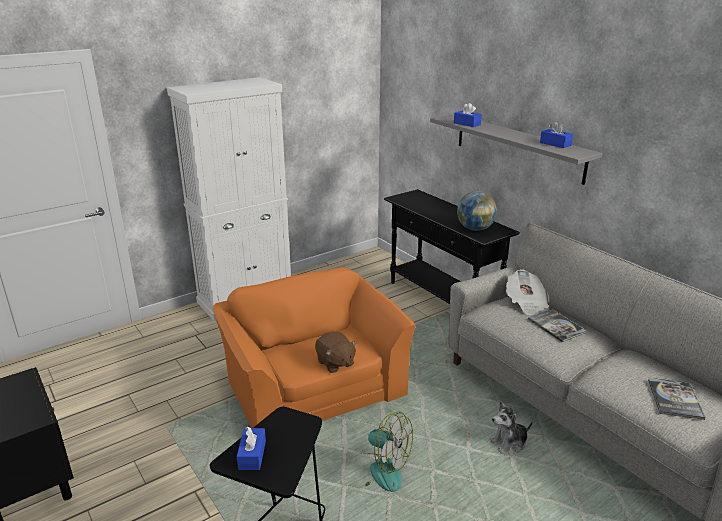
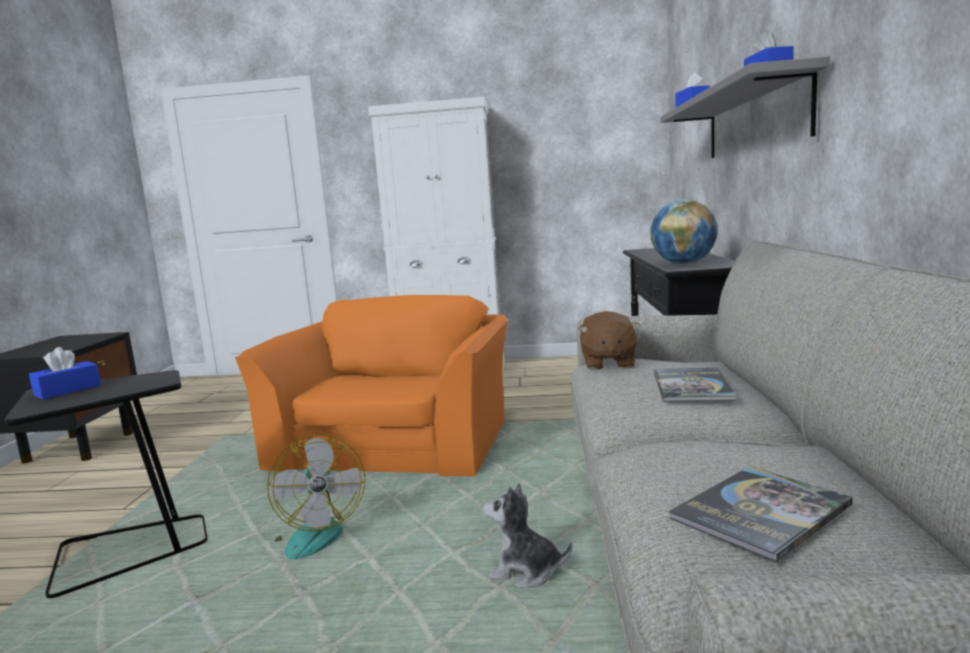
camera: 40 degrees right, 15 degrees down
(335, 363) = (375, 394): brown plush toy -> brown plush toy (608, 363)
(526, 303) = (691, 362): newspaper -> none

